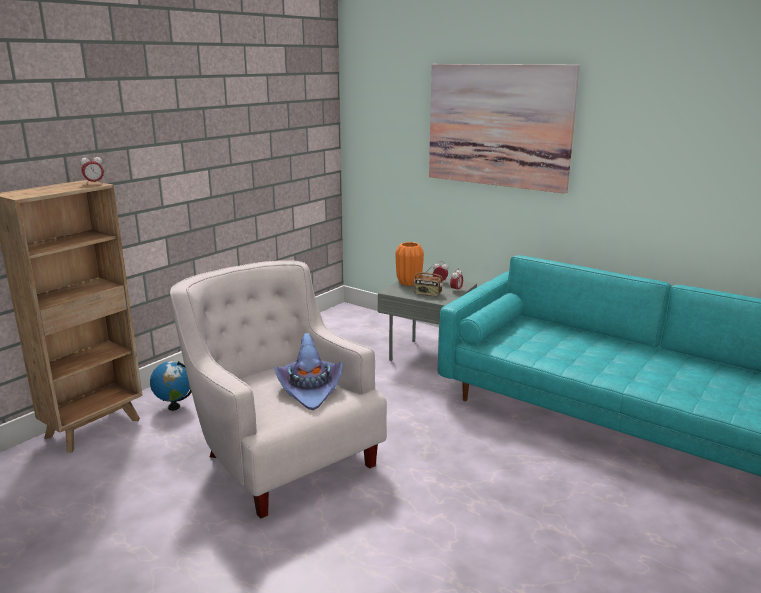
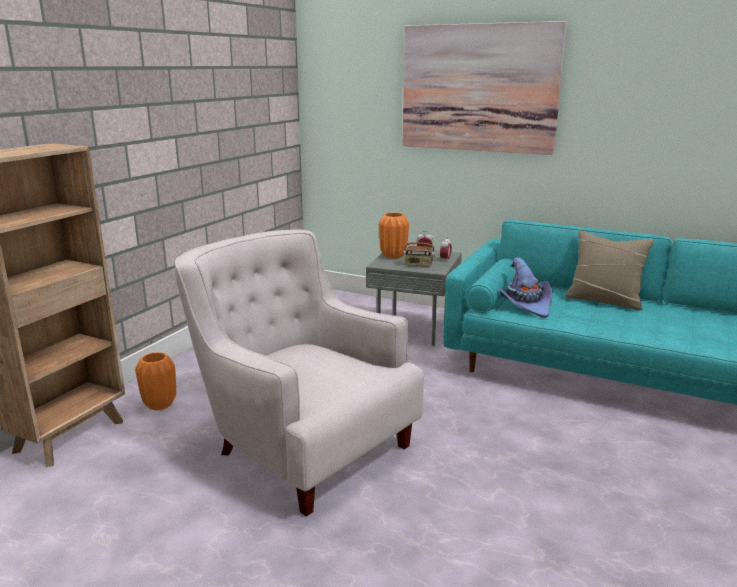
camera: 10 degrees left, 0 degrees up
(94, 183) = (64, 145): alarm clock -> none
(174, 407) = (159, 404): globe -> orange vase
(310, 389) = (341, 366): purple hat -> purple hat (524, 304)
(600, 341) = (604, 300): none -> beige pillow

